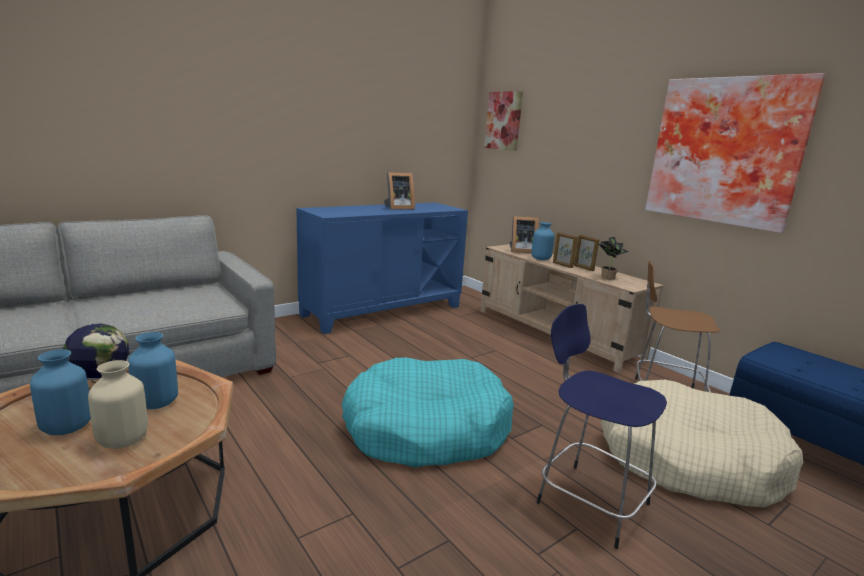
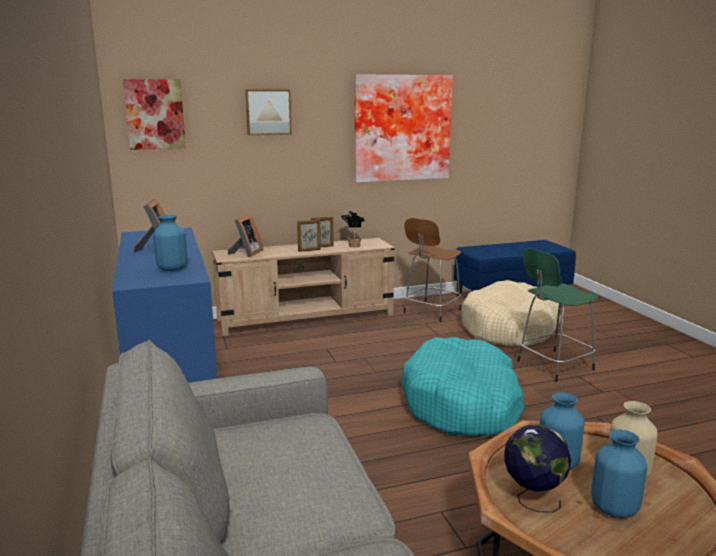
camera: 70 degrees left, 0 degrees up
(540, 259) = (283, 252): blue vase -> blue vase (173, 269)
(580, 122) = (268, 112): none -> picture
(589, 501) = (553, 366): blue stool -> green stool

